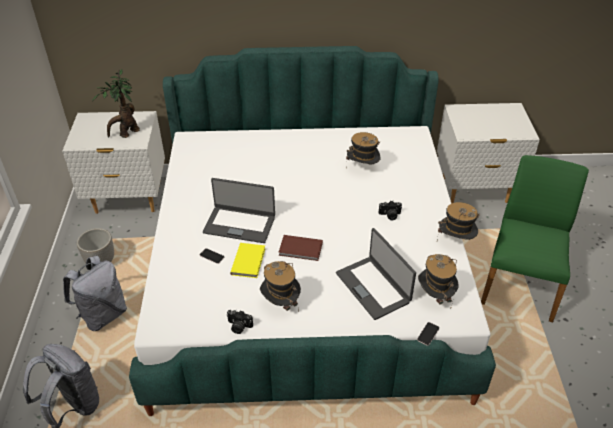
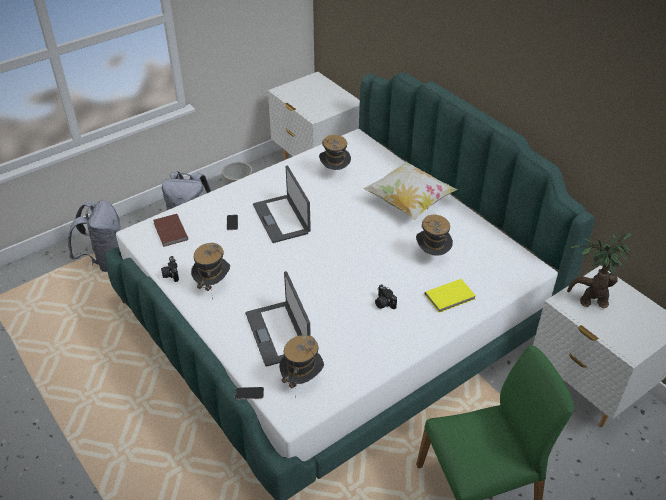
camera: 55 degrees right, 0 degrees up
(126, 133) = (319, 105): potted plant -> potted plant (589, 301)
(249, 261) = (244, 245): yellow book -> yellow book (451, 297)
(294, 151) = (409, 202): none -> pillow
(301, 249) = (284, 267): brown book -> brown book (170, 232)
(373, 287) = (278, 333): laptop -> laptop turned 45 degrees counterclockwise
(455, 241) = (392, 366): hat -> hat (334, 173)

